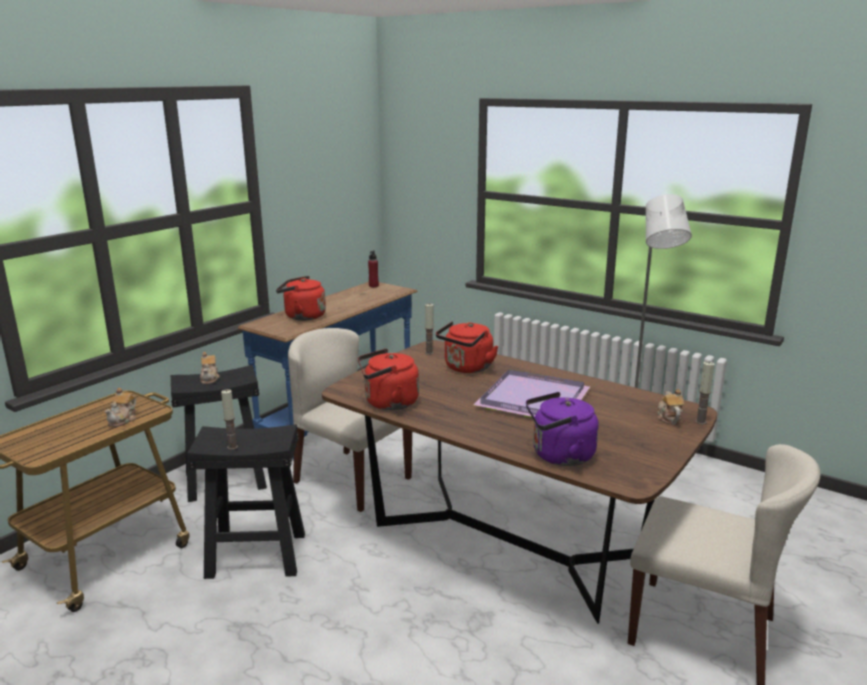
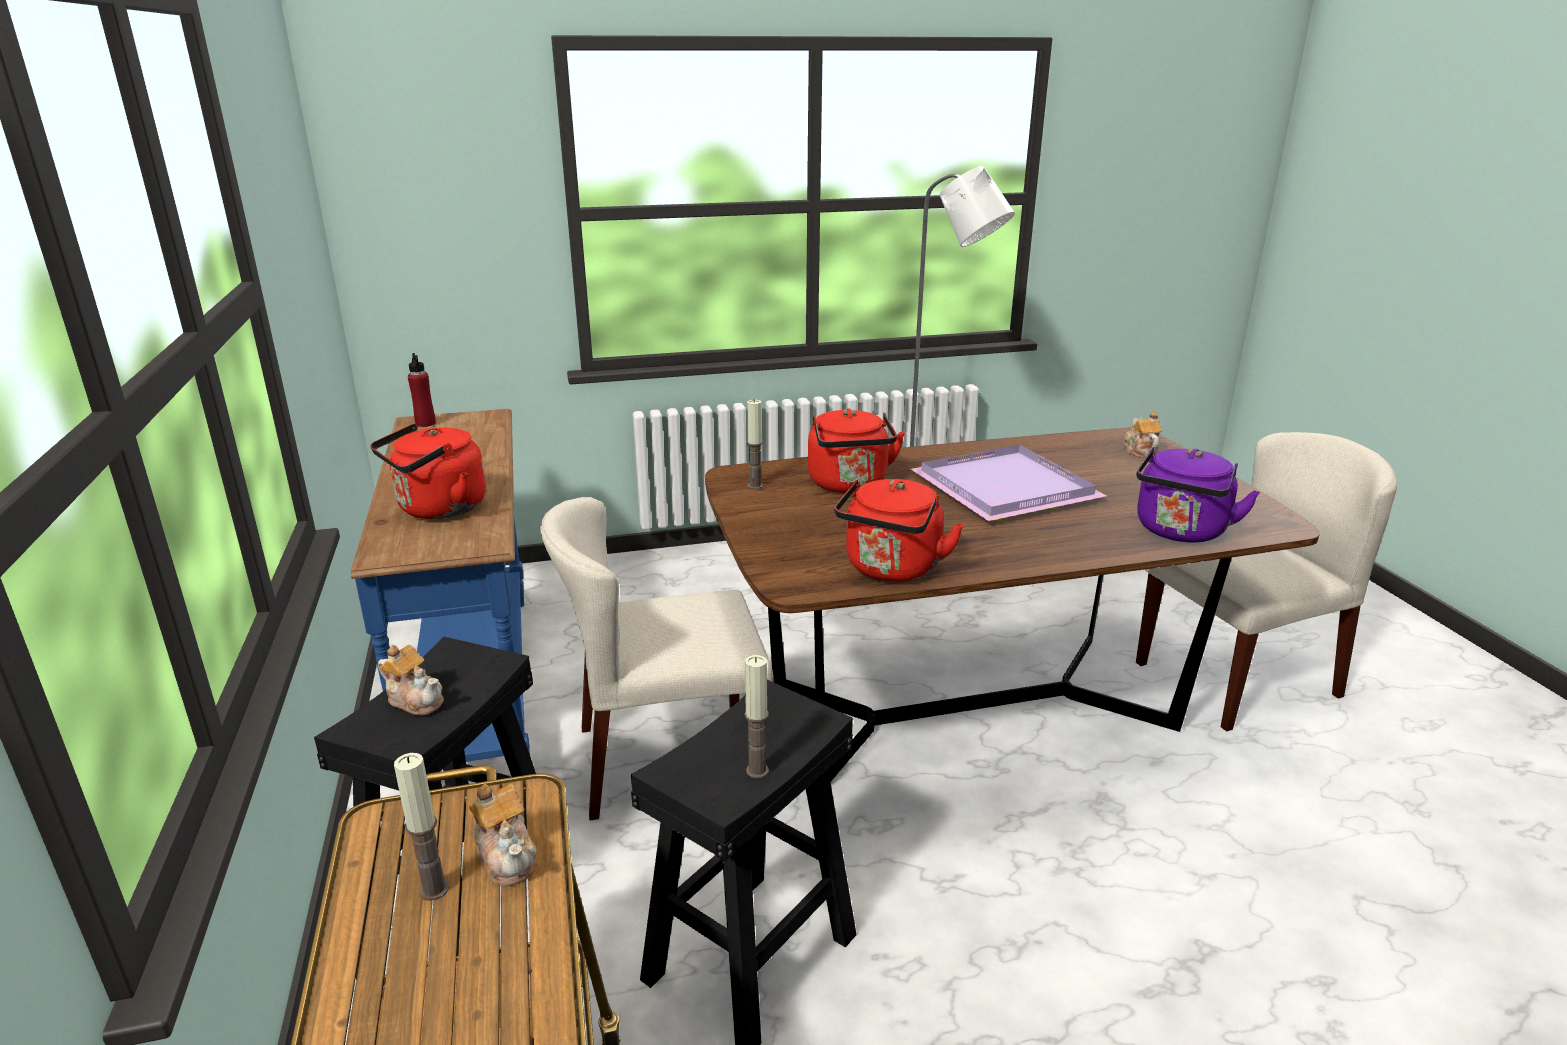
camera: 50 degrees left, 5 degrees up
(668, 418) = (1139, 452): teapot -> teapot turned 45 degrees clockwise
(700, 422) = (1164, 444): candle -> candle (434, 889)

